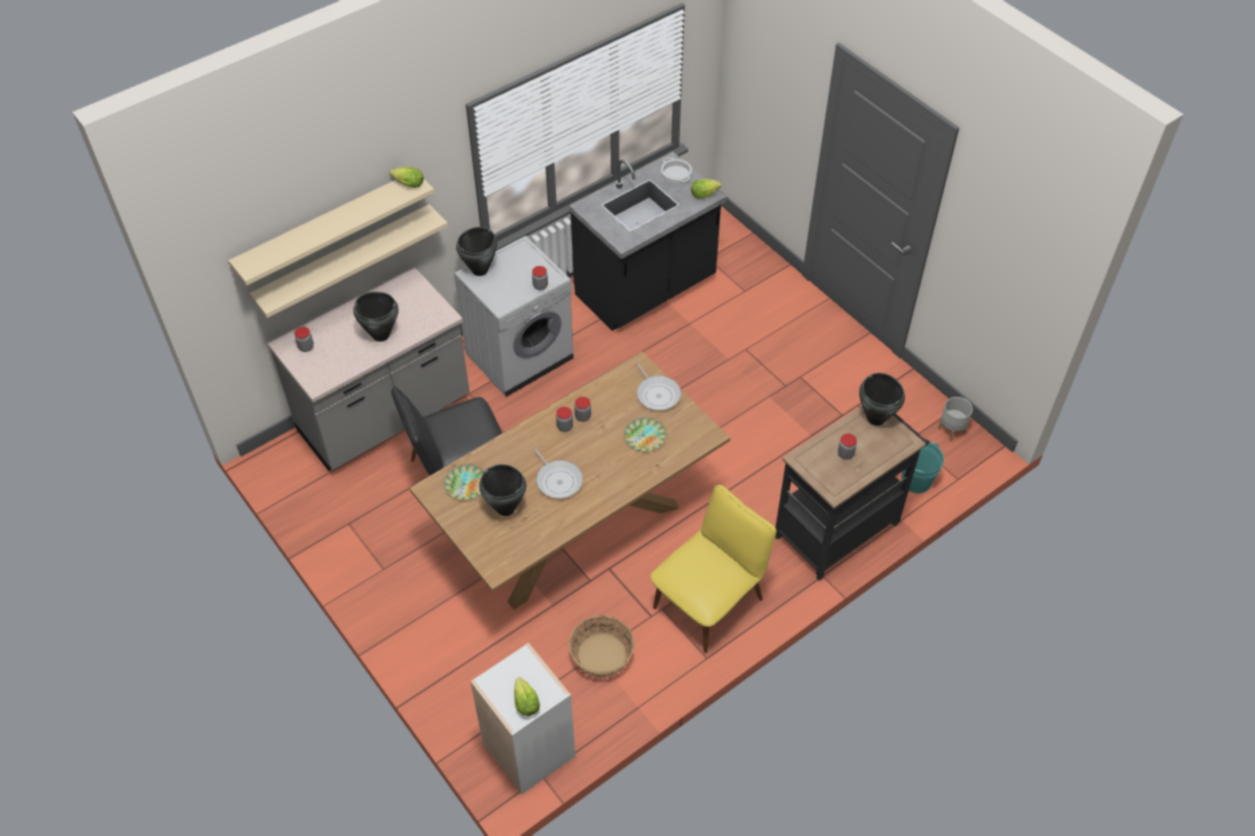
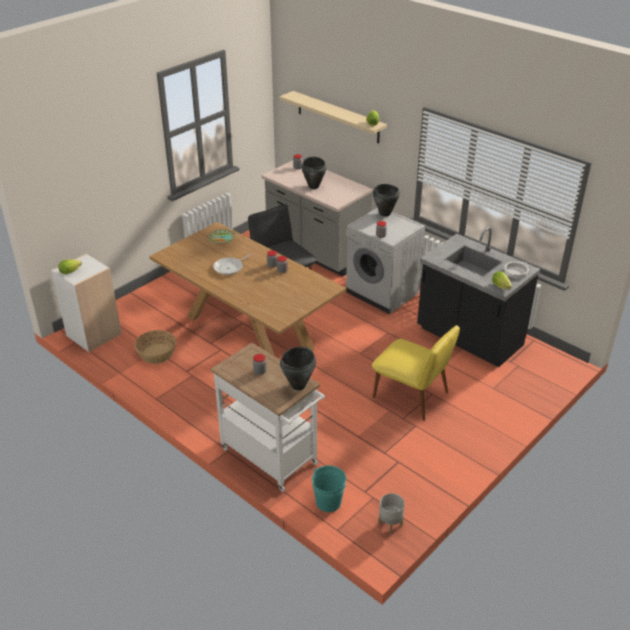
camera: 80 degrees right, 15 degrees down
(344, 260) = (341, 146): beige shelf -> none
(505, 509) = (205, 253): black cooking pot -> none
(644, 436) = (271, 296): plate -> none
(657, 394) = (309, 297): frying pan -> none
(708, 603) = (198, 395): yellow chair -> yellow chair (410, 395)
(840, 529) = (271, 458): black cart -> white cart

